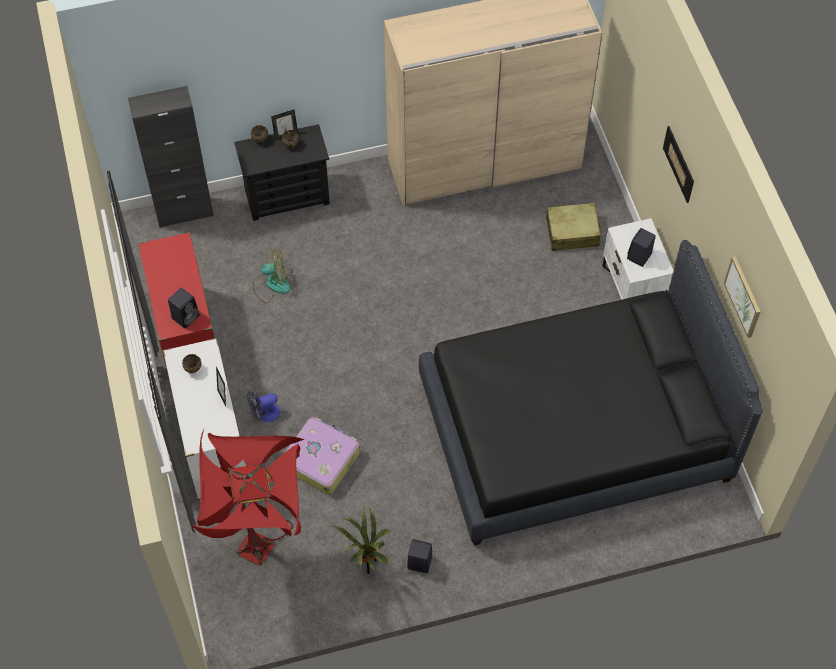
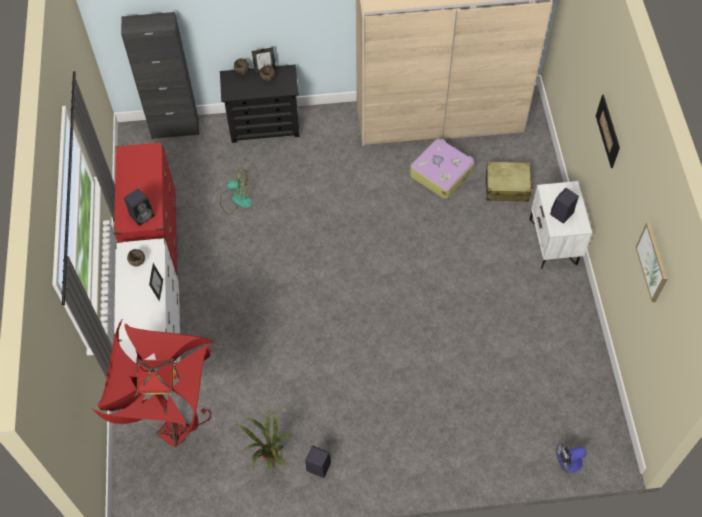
camera: 10 degrees right, 0 degrees up
(264, 414) = (207, 311): fan -> fan (567, 463)
(321, 459) = (248, 359): suitcase -> suitcase (441, 173)
(575, 431) = (481, 364): black bed -> none

